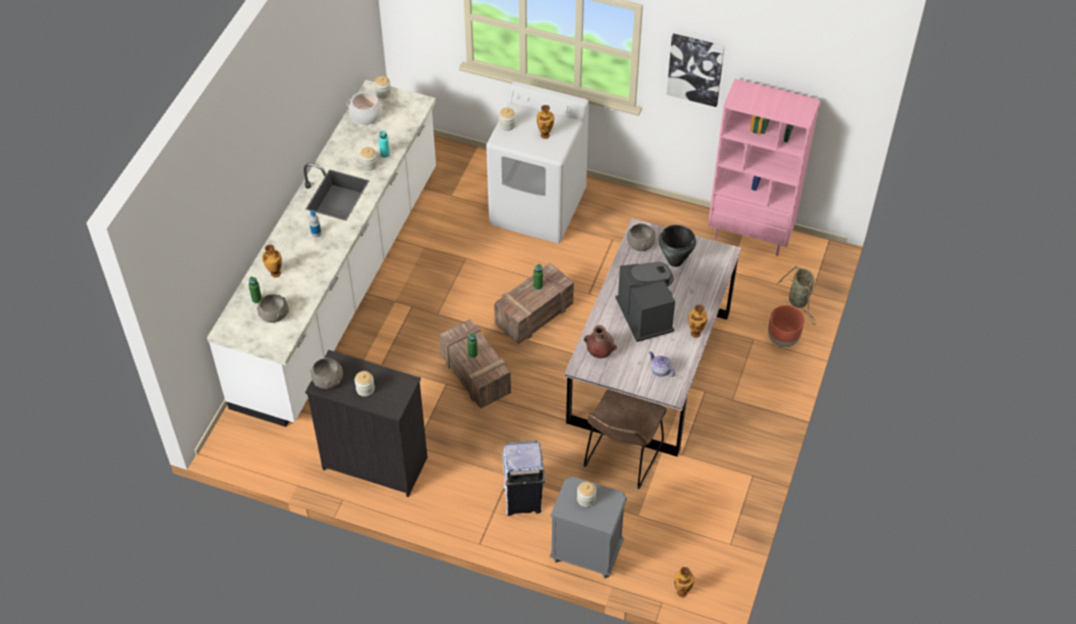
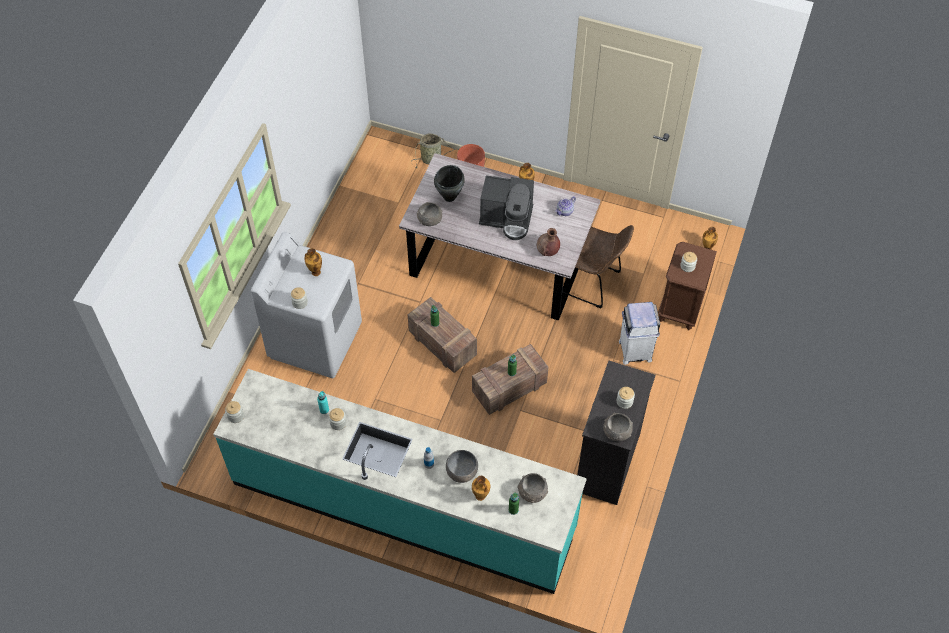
camera: 90 degrees left, 5 degrees up
(304, 259) = (461, 472): none -> grey bowl
(340, 285) = (403, 505): white counter -> turquoise counter
(366, 115) = (267, 430): cooking pot -> none
(586, 553) = (680, 308): grey nightstand -> brown nightstand
(646, 314) = (507, 219): coffee machine -> coffee machine turned 150 degrees counterclockwise
(695, 69) = (296, 124): picture -> none
(750, 235) = (359, 185): pink bookcase -> none

